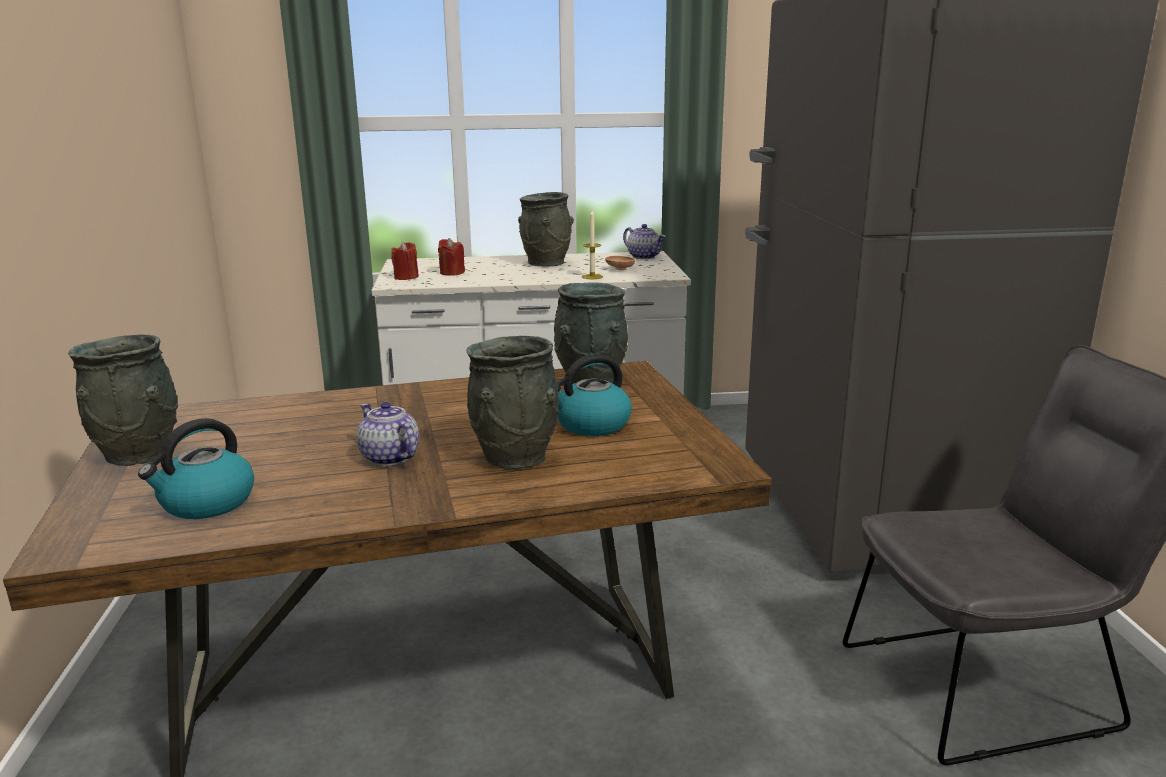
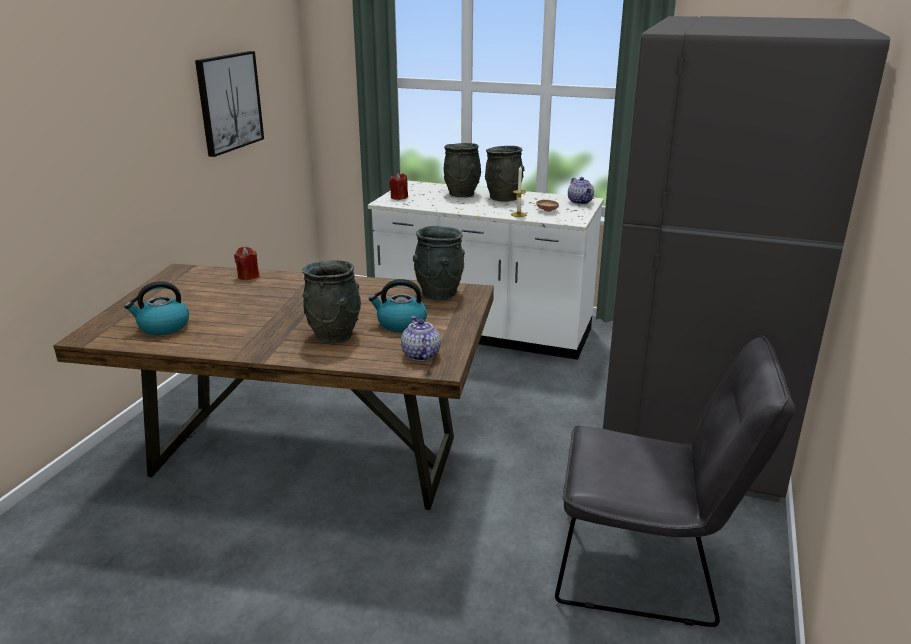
camera: 25 degrees right, 5 degrees up
(127, 150) = (229, 102): none -> picture
(139, 454) = (161, 292): grey vase -> grey vase (462, 194)
(388, 457) = (270, 320): teapot -> teapot (420, 355)
(452, 273) = (431, 198): red candle -> red candle (248, 276)

